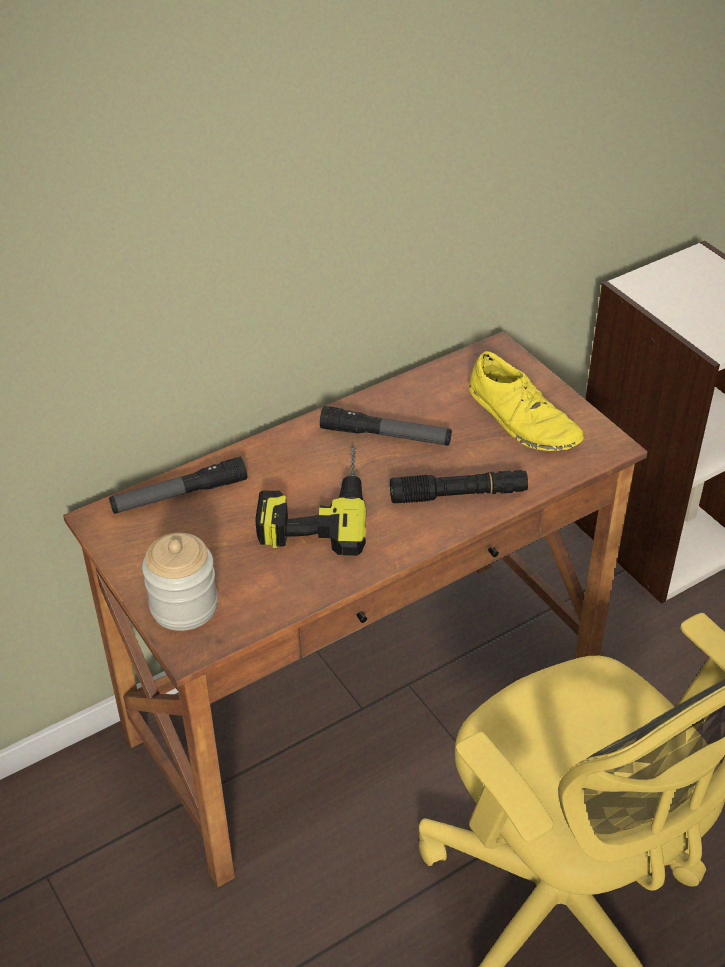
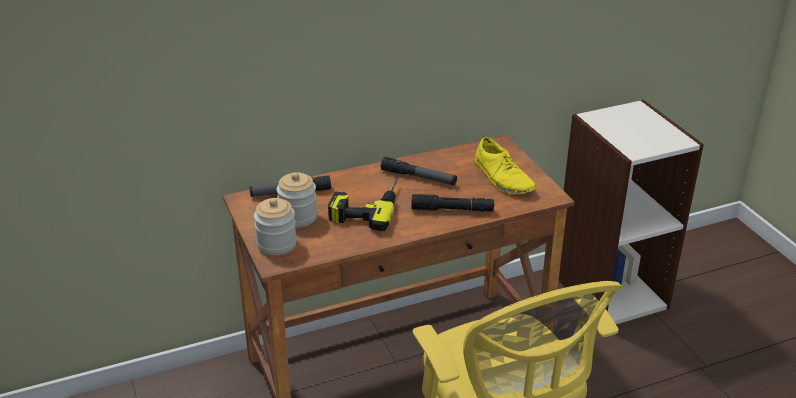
camera: 10 degrees right, 10 degrees down
(205, 544) = (298, 217): none -> jar

